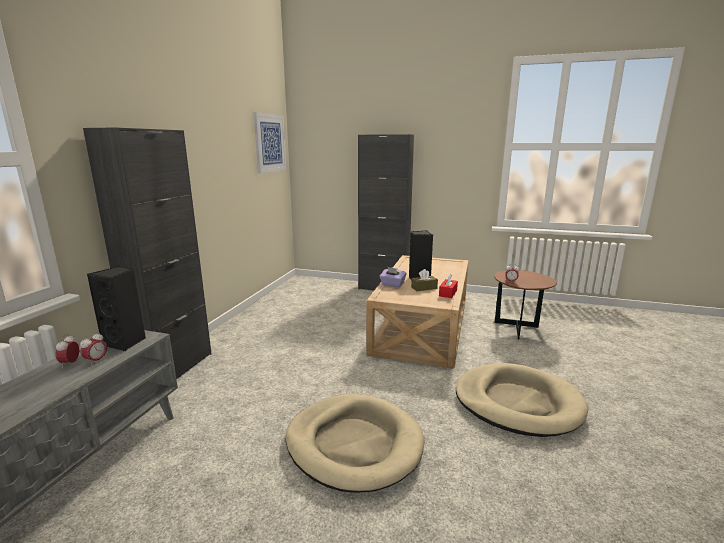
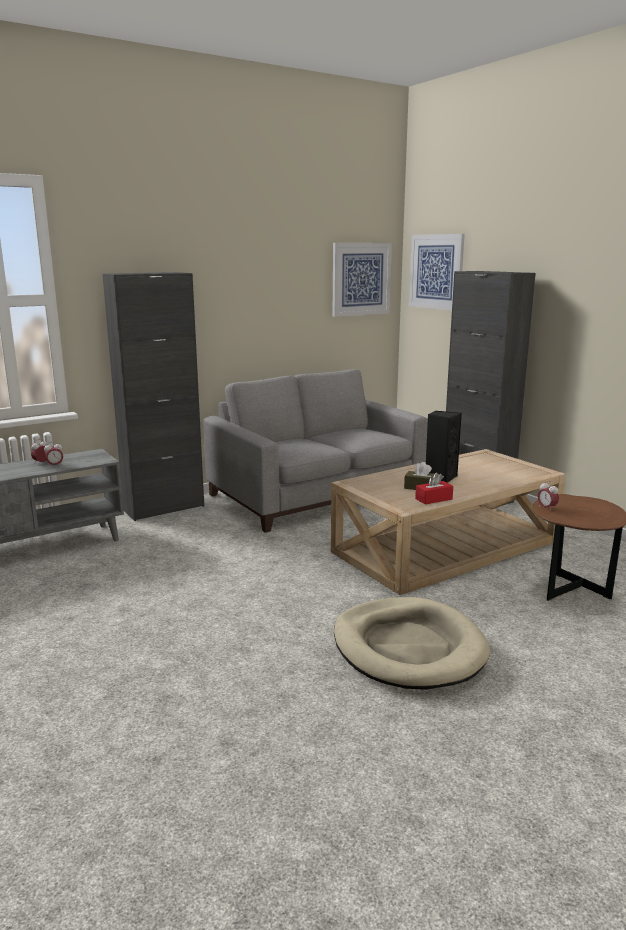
camera: 40 degrees right, 0 degrees up
(126, 342) = (87, 459): black speaker -> none
(288, 316) = (317, 494): none -> grey sofa
(323, 137) = (436, 271): none -> picture
(354, 444) = (203, 608): beige dog bed -> none
(392, 284) = (392, 475): purple tissue box -> none

